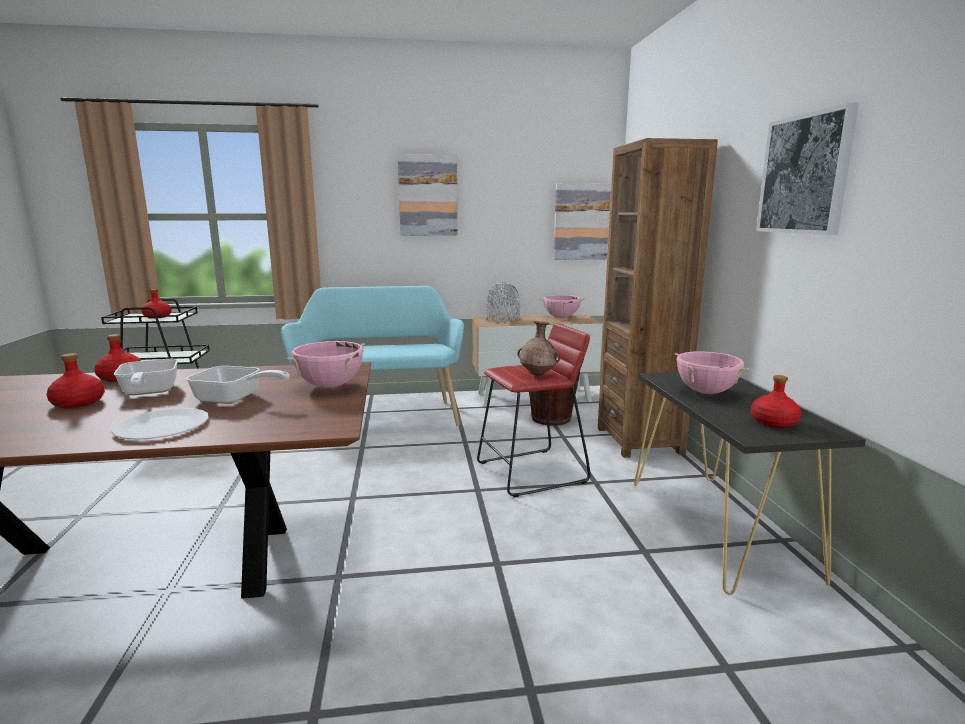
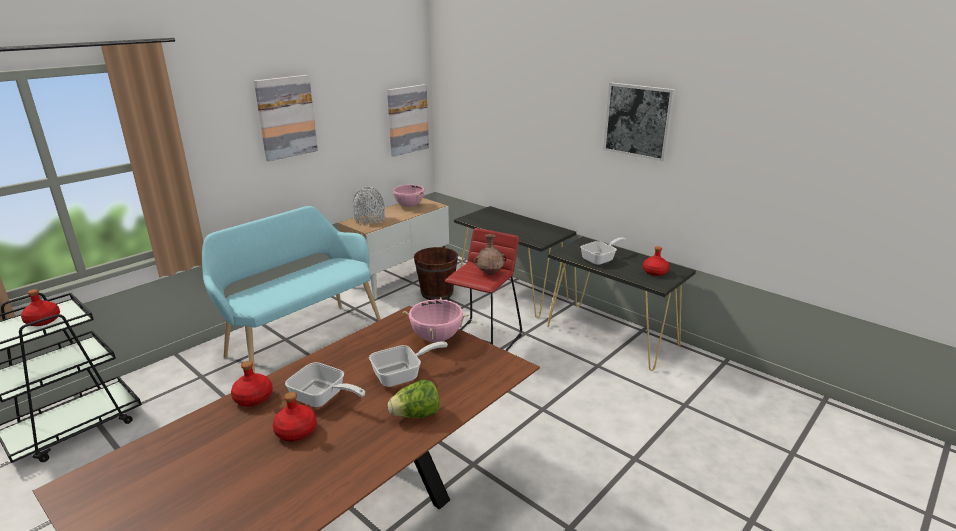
camera: 40 degrees left, 10 degrees up
(162, 426) = (416, 415): white plate -> lettuce
(639, 440) = (512, 291): brown bookcase -> black console table
(706, 392) = (601, 259): pink cooking pot -> frying pan

